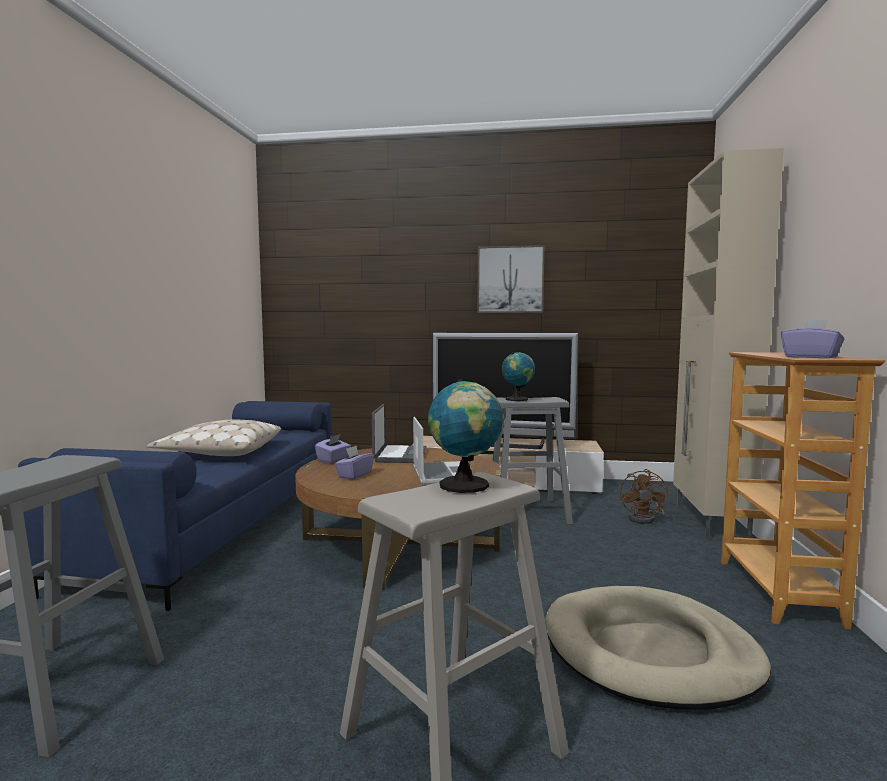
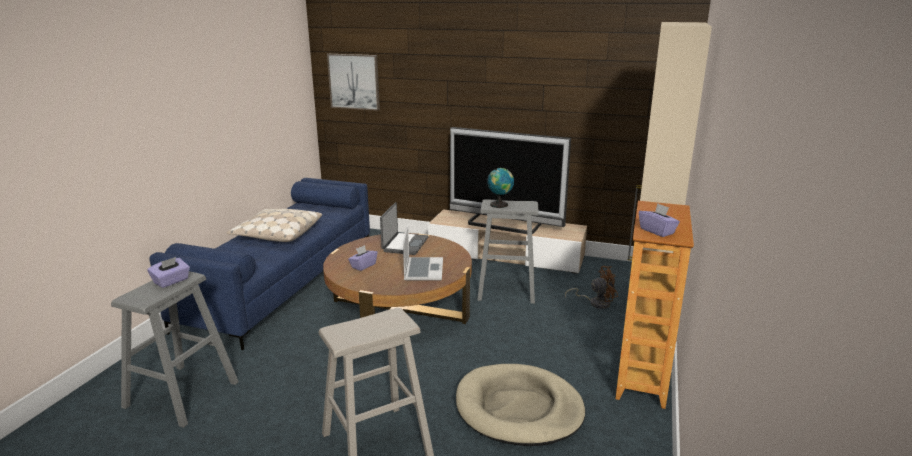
camera: 10 degrees right, 15 degrees up
(333, 460) = (355, 246): purple tissue box -> purple tissue box (171, 281)
(465, 486) = (380, 322): globe -> none
(510, 279) = (519, 82): picture -> picture (354, 81)
(645, 519) = (595, 303): brown fan -> brown fan turned 120 degrees counterclockwise

